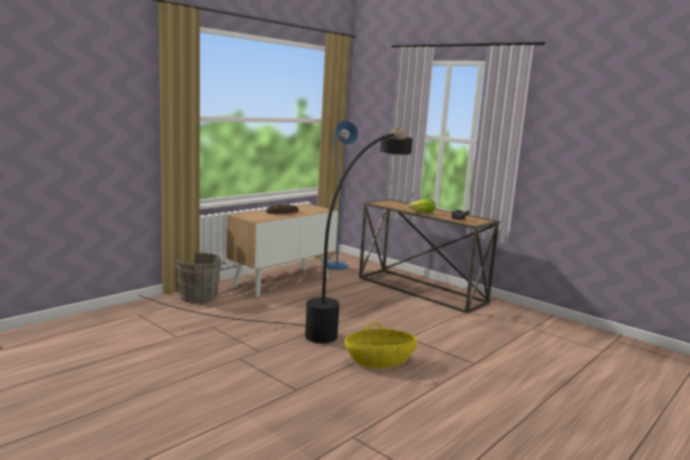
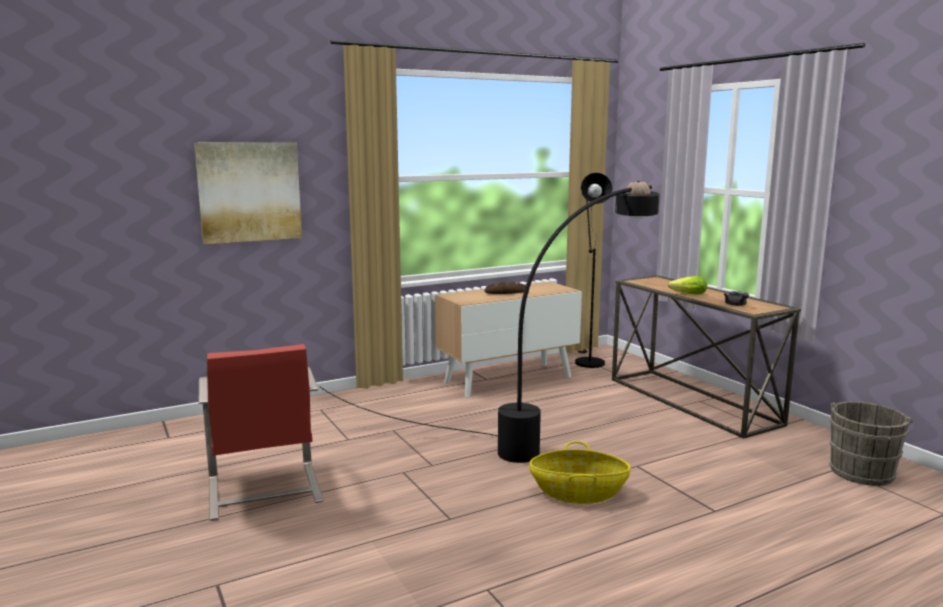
camera: 20 degrees right, 0 degrees up
(73, 124) = (249, 192): none -> picture
(126, 386) = (263, 491): none -> red chair
(200, 295) = (400, 392): grey bucket -> grey bucket (862, 471)
(334, 265) = (587, 361): blue floor lamp -> black floor lamp

